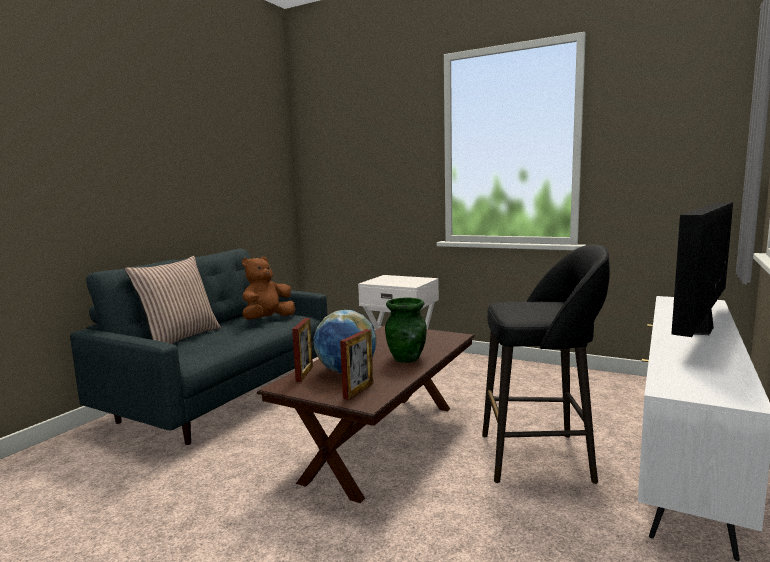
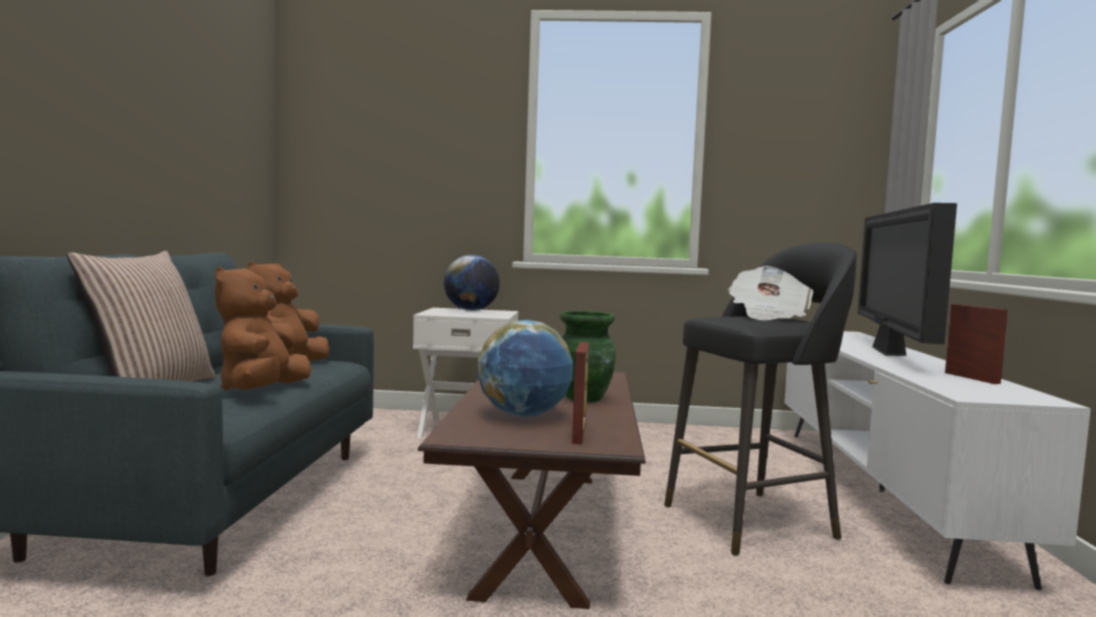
camera: 25 degrees left, 5 degrees down
(231, 340) = (262, 391): none -> brown plush toy
(304, 374) = (464, 421): picture frame -> picture frame (971, 378)
(404, 278) = (471, 310): none -> globe
(550, 304) = (768, 316): none -> newspaper

